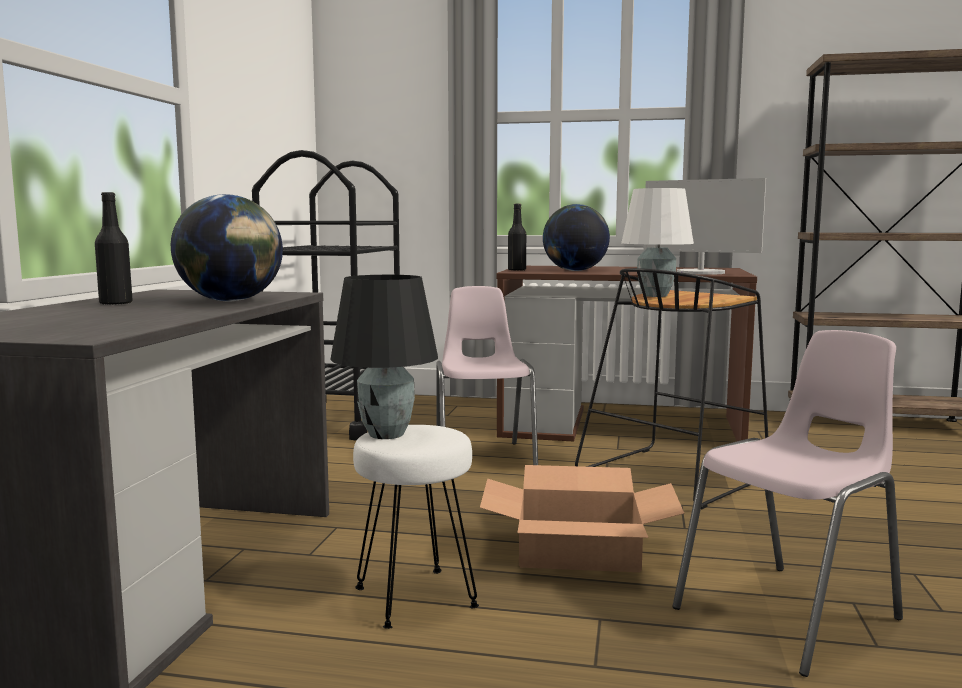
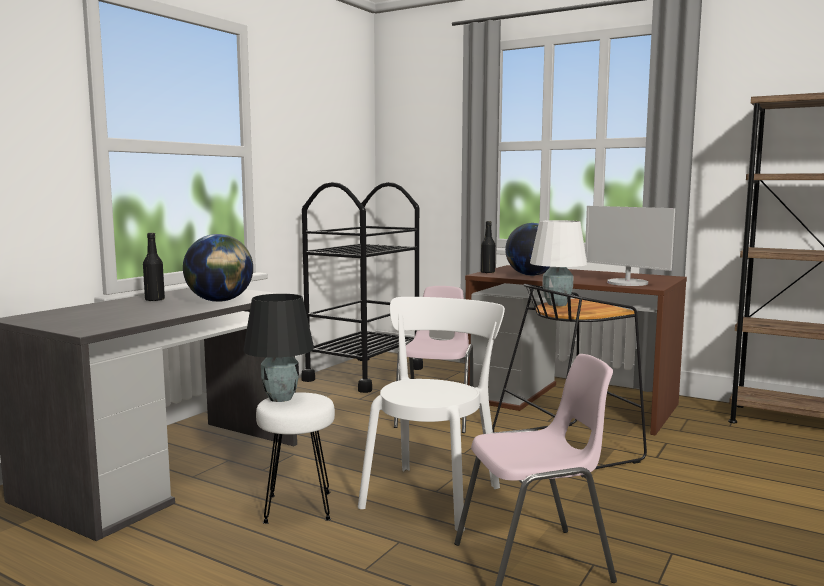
camera: 20 degrees right, 0 degrees up
(578, 550) = (433, 494): cardboard box -> white chair

